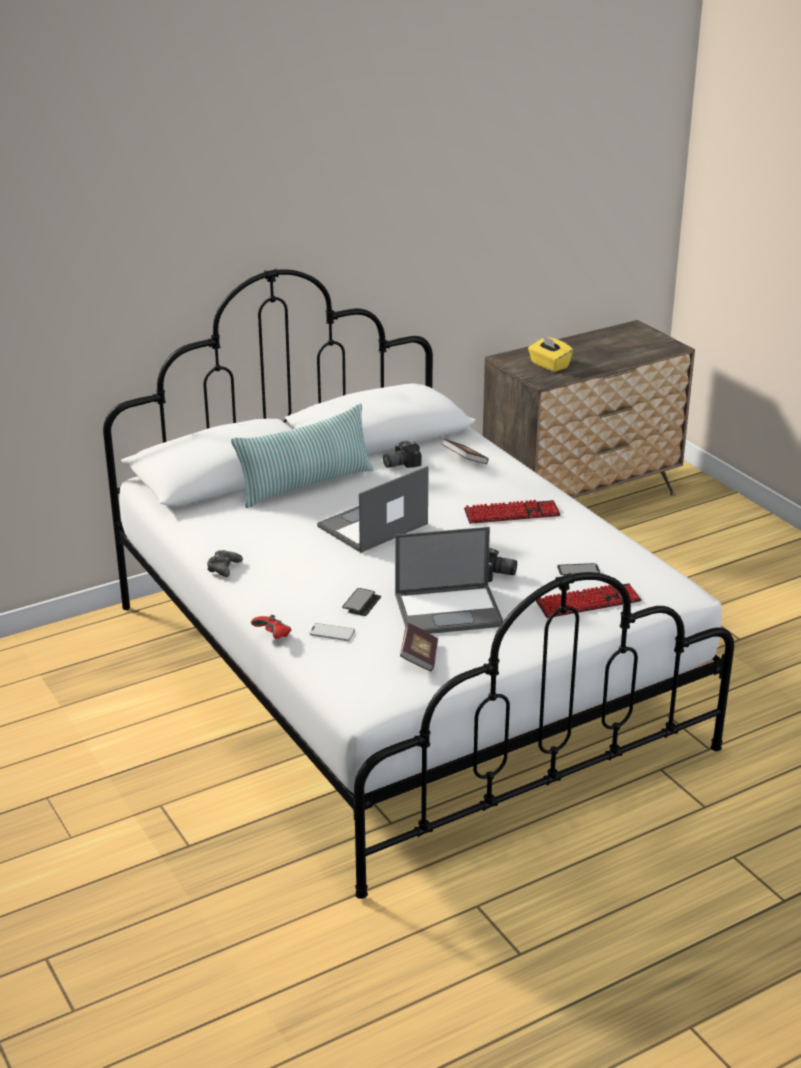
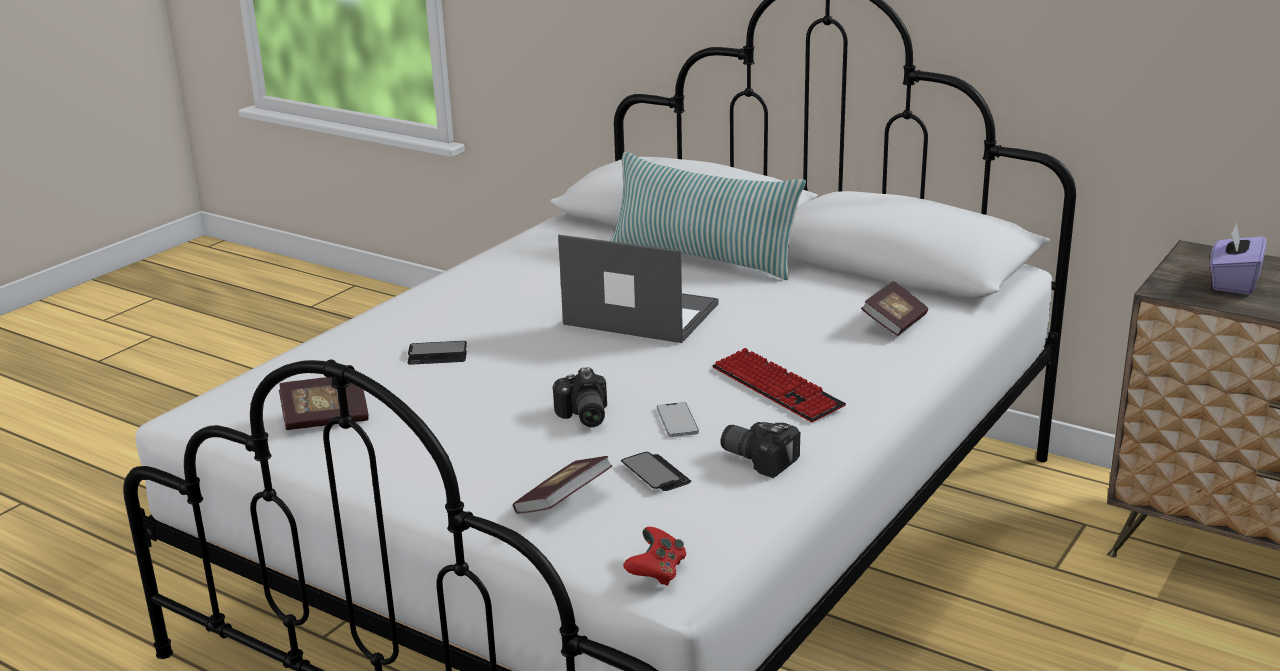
camera: 65 degrees right, 5 degrees down
(224, 568) = (461, 270): black game controller -> none
(273, 635) = (328, 328): red game controller -> red game controller (657, 572)
(332, 633) = (353, 356): phone -> phone (677, 421)
(399, 463) = (828, 290): camera -> camera (760, 458)
(450, 610) = (461, 409): laptop -> none
(549, 365) = (1233, 282): yellow tissue box -> purple tissue box
(588, 602) = (563, 502): keyboard -> book

